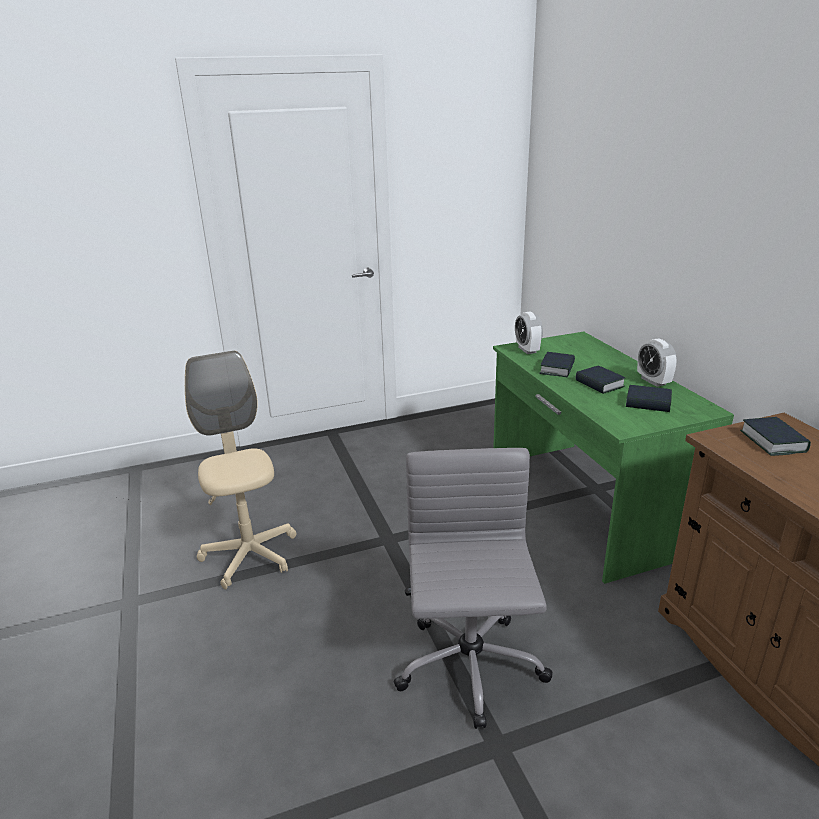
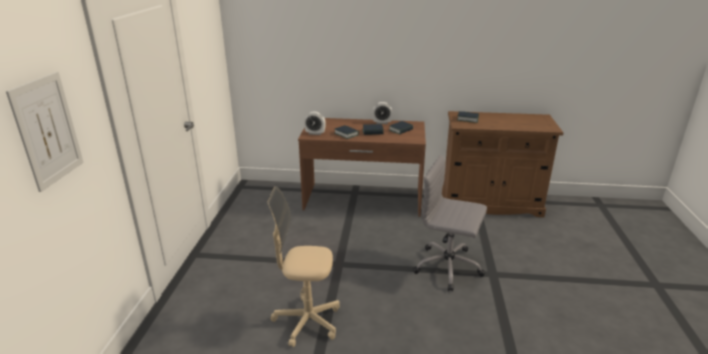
camera: 65 degrees left, 0 degrees up
(93, 206) = (47, 130): none -> picture
(584, 504) = (363, 200): green desk -> brown desk

